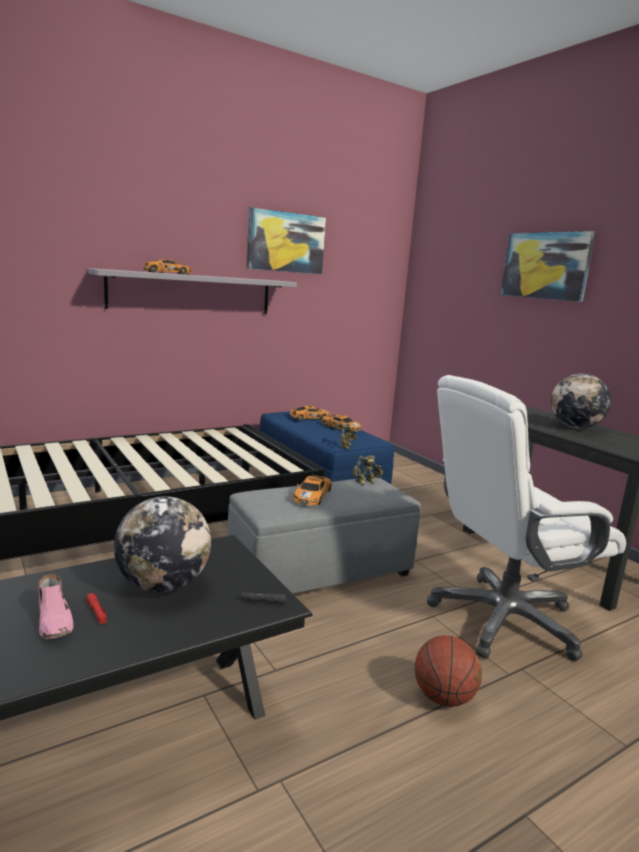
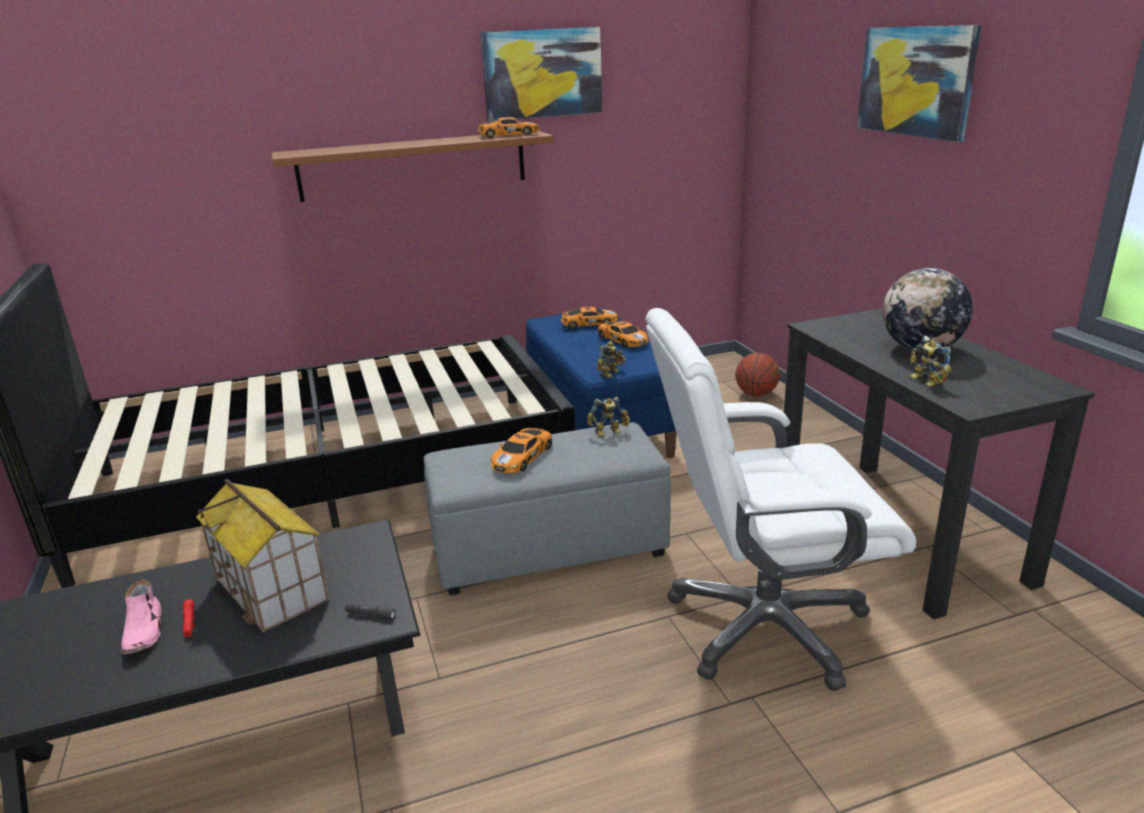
camera: 15 degrees right, 10 degrees up
(163, 585) = (273, 589): globe -> toy house
(166, 273) = (369, 147): toy car -> toy car (507, 135)
(192, 293) = (413, 165): grey shelf -> brown shelf
(443, 698) = (626, 728): basketball -> basketball (756, 394)
(596, 443) = (924, 382): none -> toy robot

